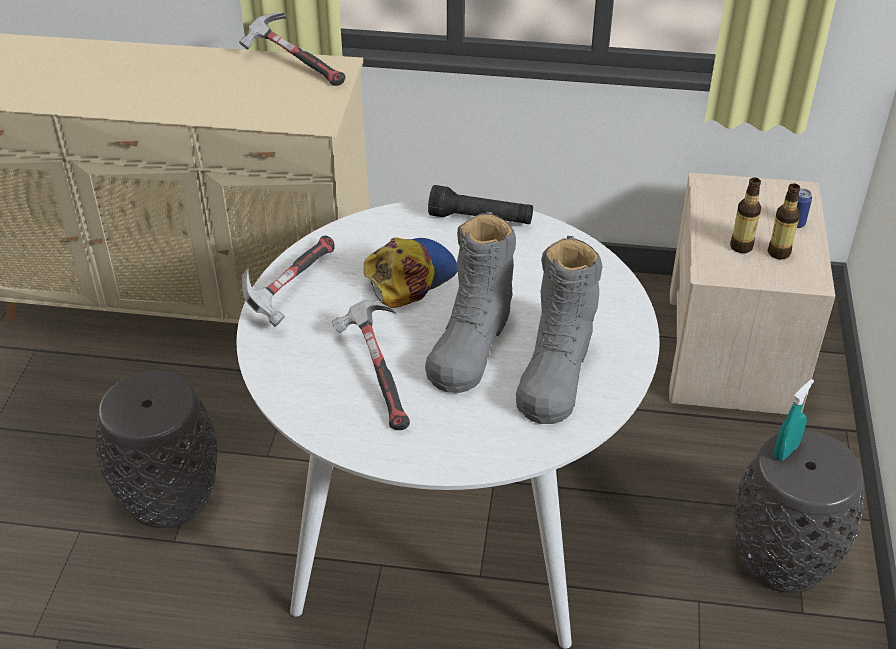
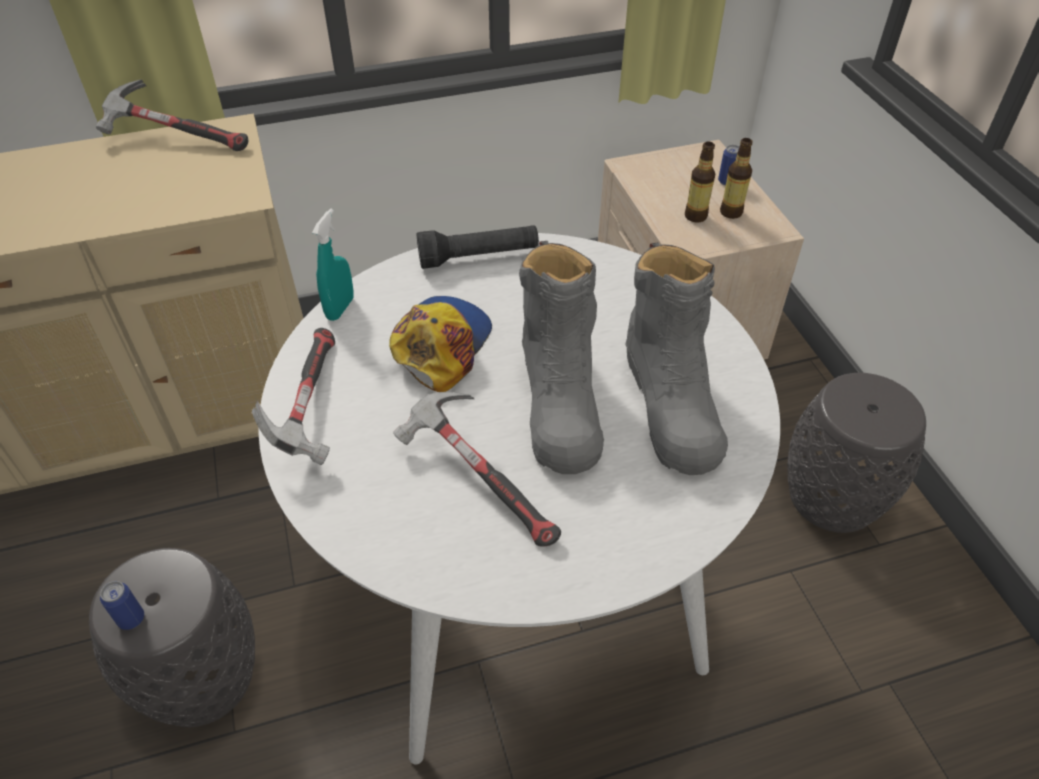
camera: 25 degrees left, 5 degrees up
(127, 411) = (131, 619): none -> can
(786, 451) = (844, 402): turquoise spray bottle -> turquoise spray bottle (340, 308)

